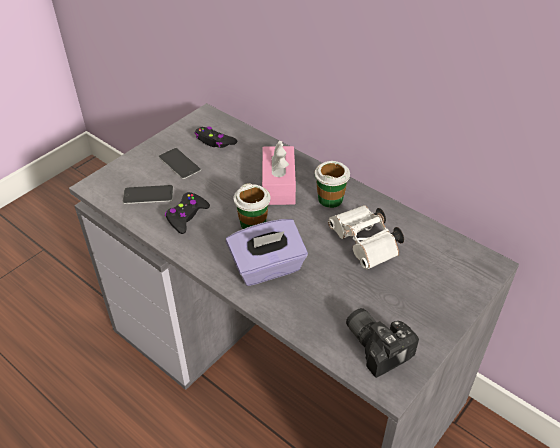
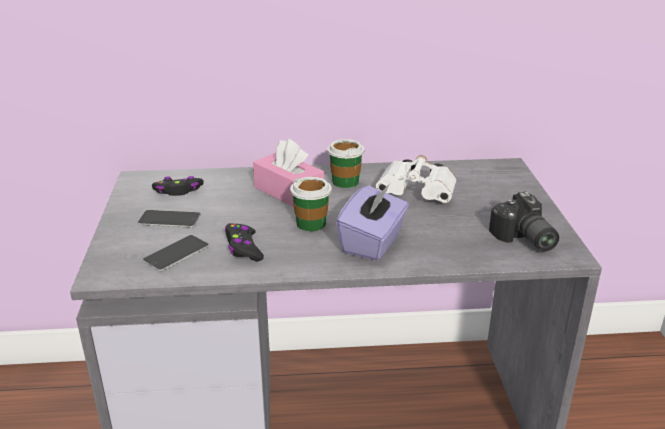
camera: 45 degrees left, 15 degrees down
(378, 345) = (523, 239): camera -> camera turned 120 degrees counterclockwise

